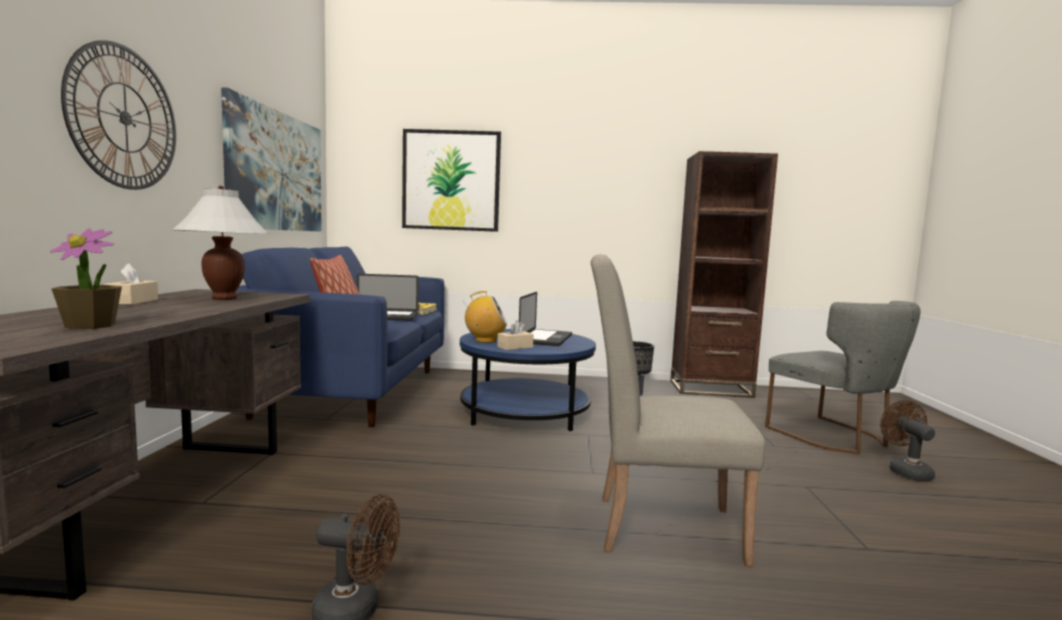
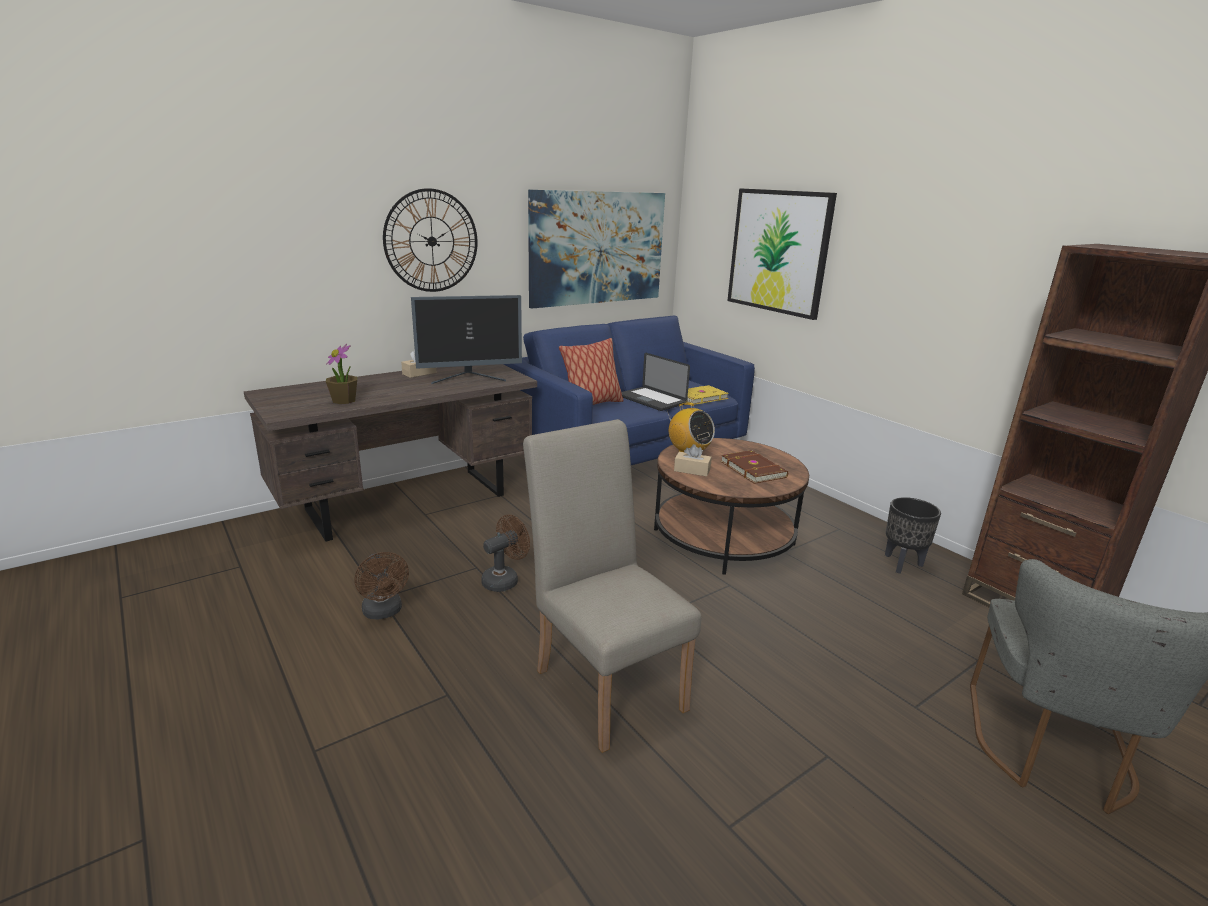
camera: 50 degrees right, 15 degrees up
(224, 298) = (470, 378): white table lamp -> monitor
(524, 412) = (723, 536): blue coffee table -> brown coffee table
(546, 339) = (753, 469): laptop -> brown book
(905, 471) = (1033, 843): brown fan -> brown fan (504, 580)

